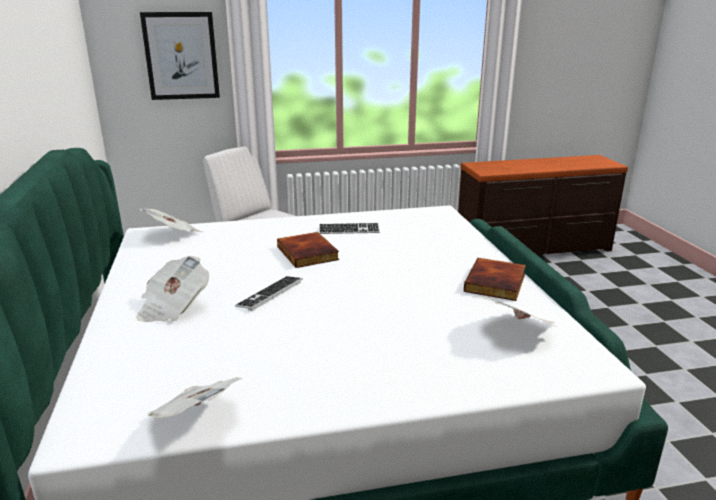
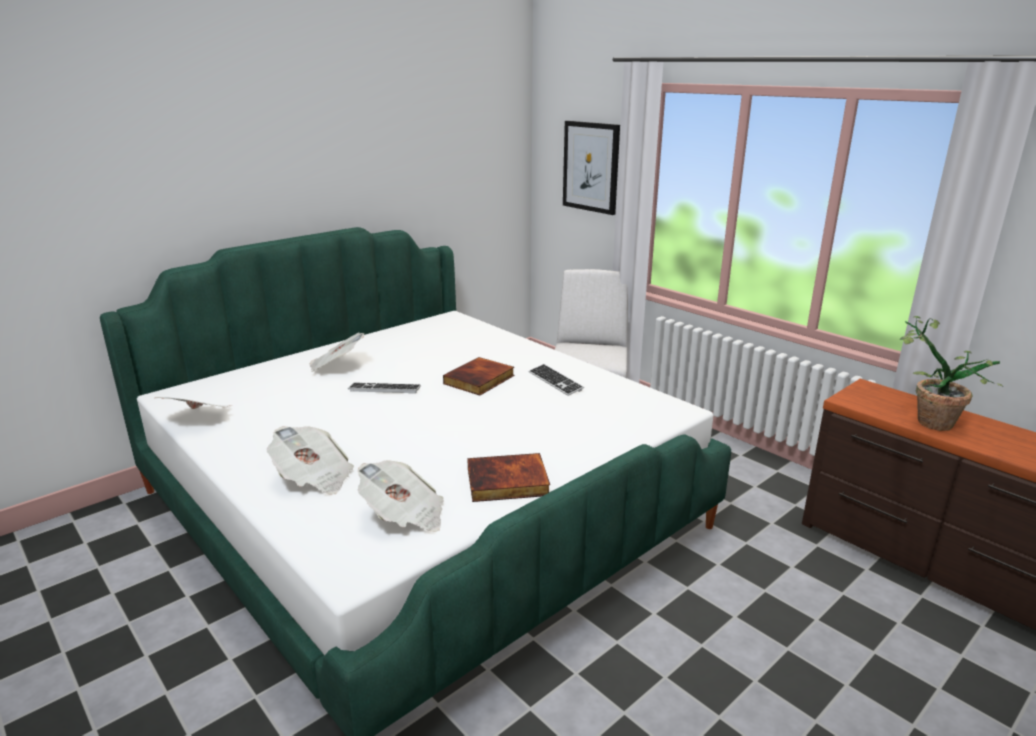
camera: 60 degrees right, 0 degrees up
(174, 234) = (459, 326): newspaper -> newspaper (314, 478)
(522, 167) = (925, 420): none -> potted plant

